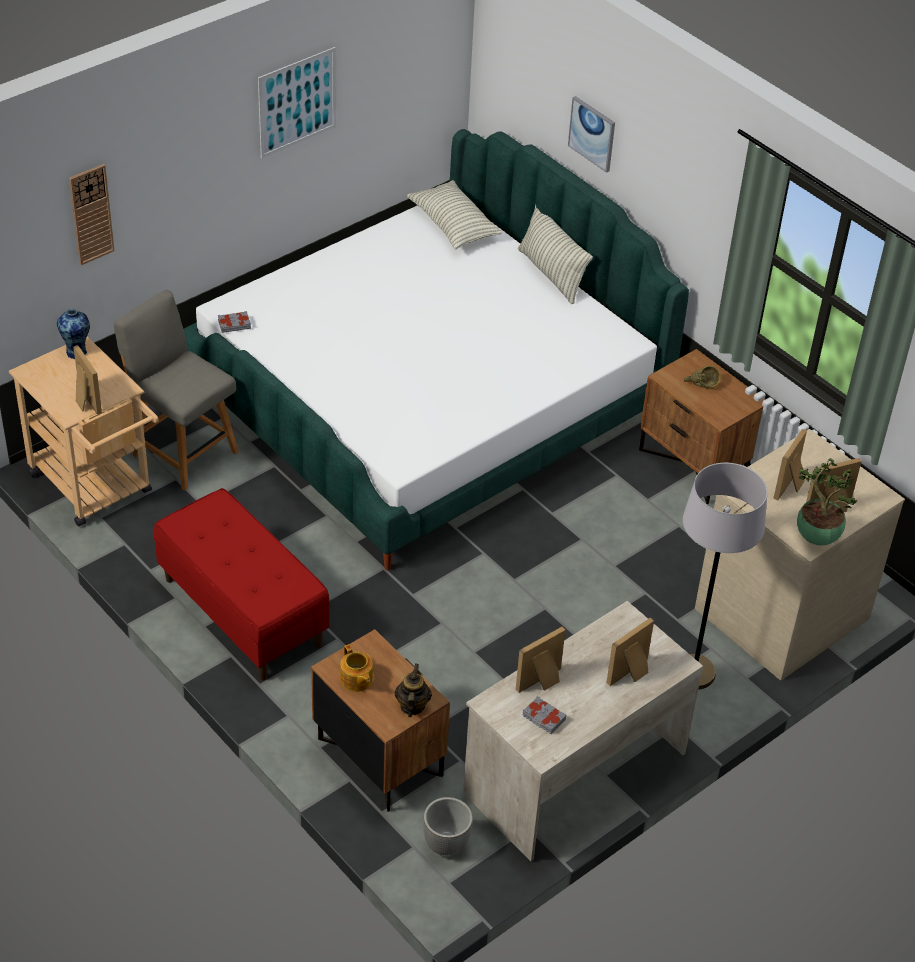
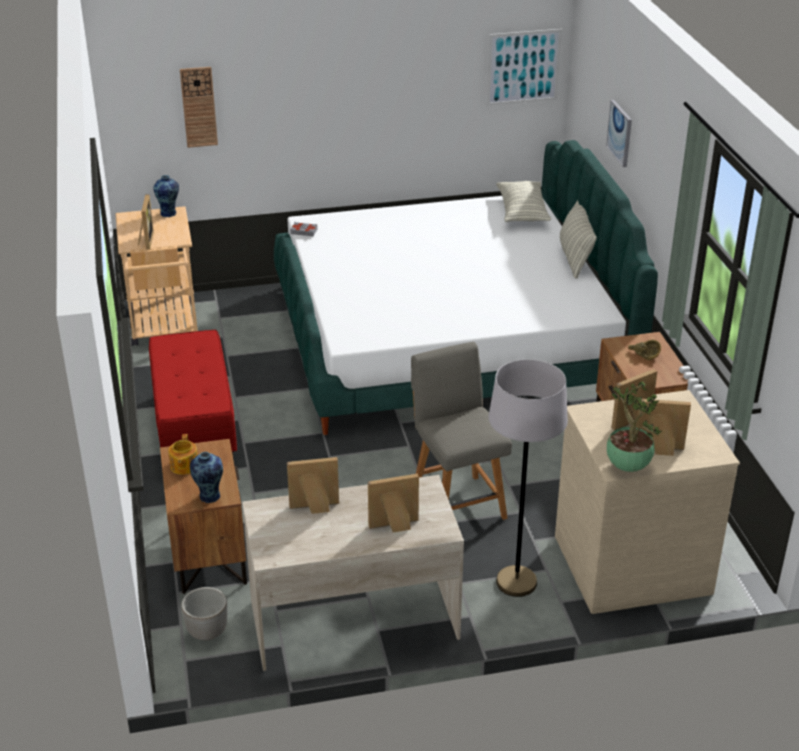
camera: 30 degrees right, 10 degrees down
(183, 451) = (242, 322): grey chair -> grey chair (457, 503)
(297, 102) = (393, 68): picture -> picture (523, 67)
(412, 706) = (209, 497): teapot -> vase
(543, 718) = (293, 532): grey book -> none

